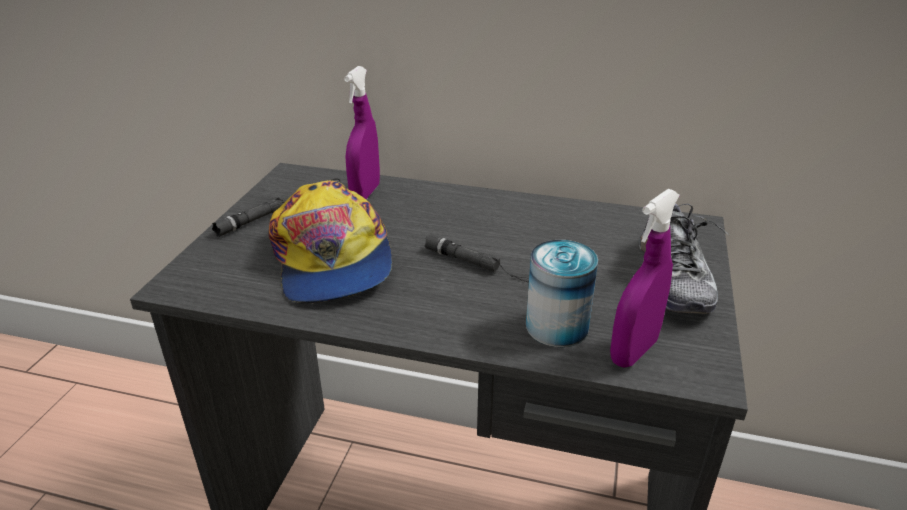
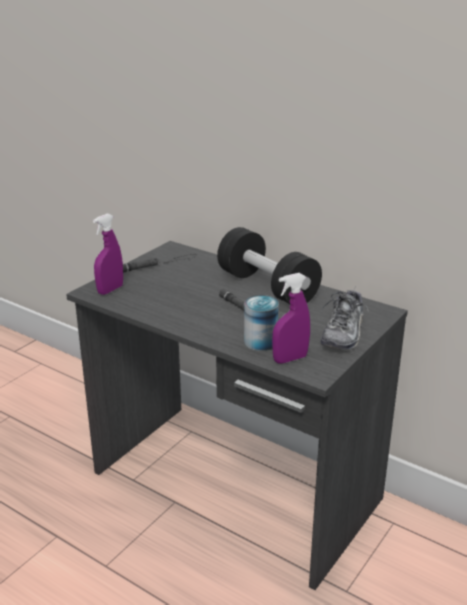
camera: 20 degrees right, 5 degrees down
(331, 259) = (168, 293): cap -> none
(365, 193) = (206, 264): purple spray bottle -> purple spray bottle (110, 290)
(490, 216) = (267, 287): none -> black dumbbell

